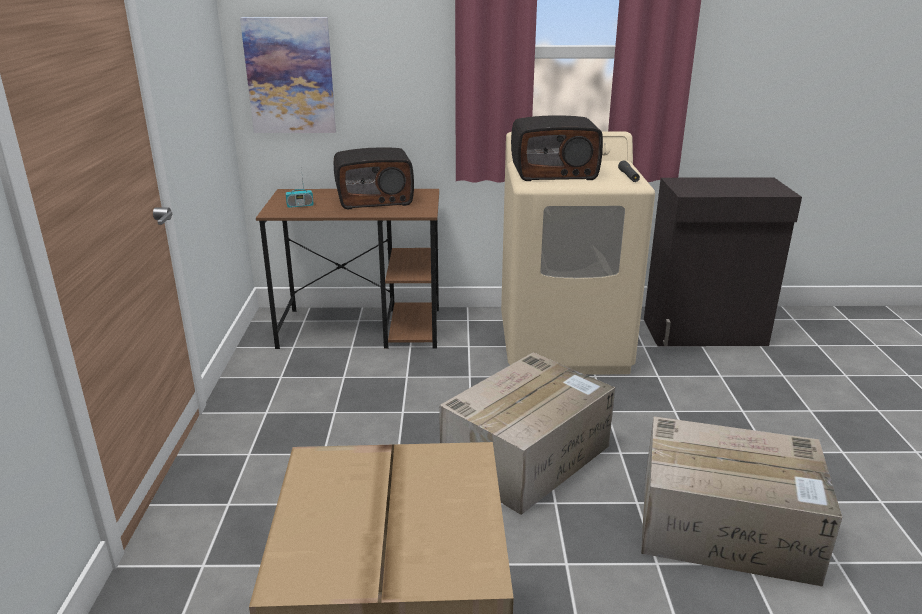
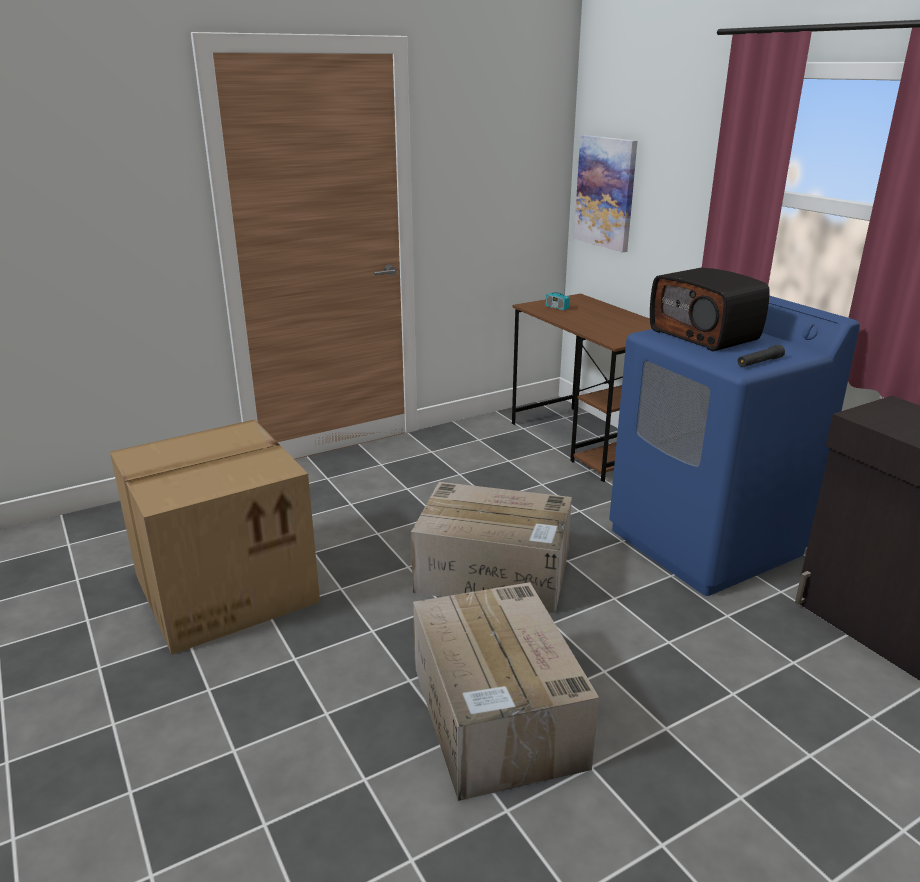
camera: 60 degrees right, 0 degrees up
(375, 199) = (615, 322): radio -> none
(564, 345) = (706, 542): beige washing machine -> blue washing machine

